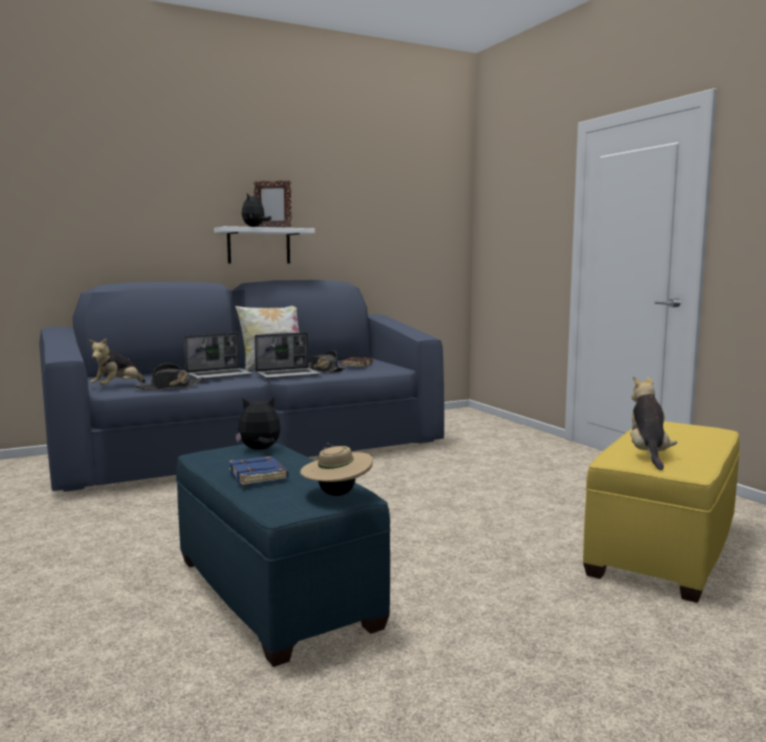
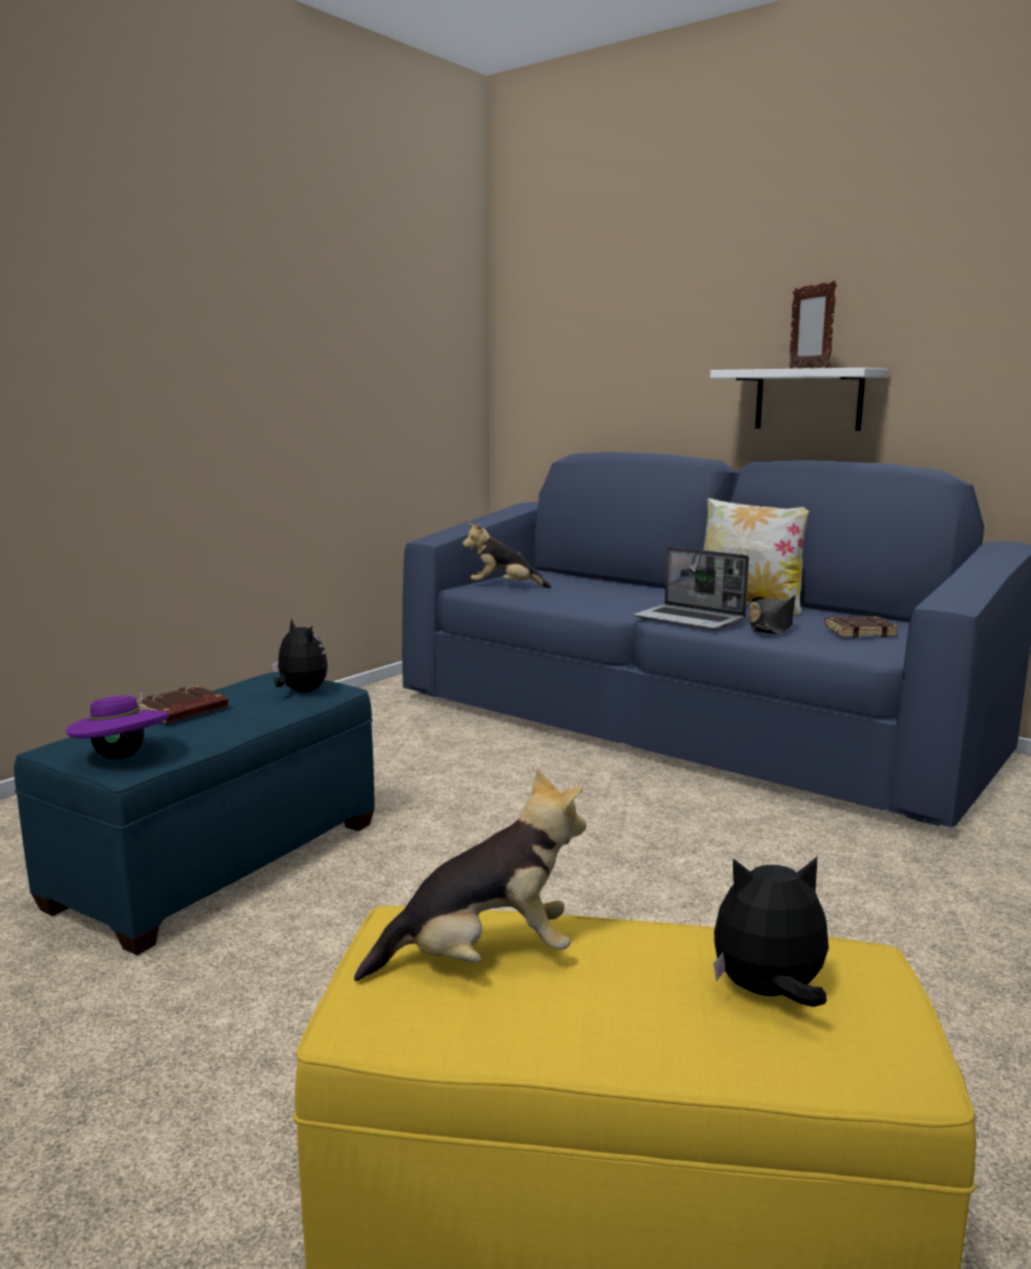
camera: 65 degrees right, 5 degrees up
(169, 387) = (522, 599): black hat -> none
(220, 375) = (628, 599): laptop -> none
(254, 227) = (766, 368): plush toy -> plush toy (768, 994)
(259, 476) = (182, 712): blue book -> brown book
(336, 494) = (121, 756): beige hat -> purple hat

